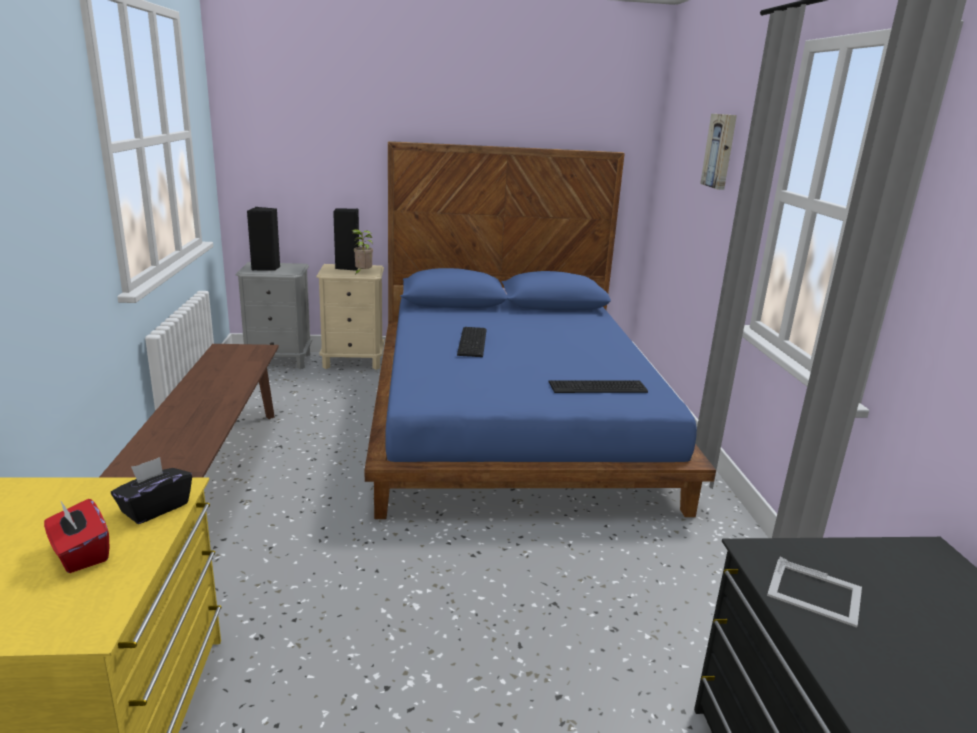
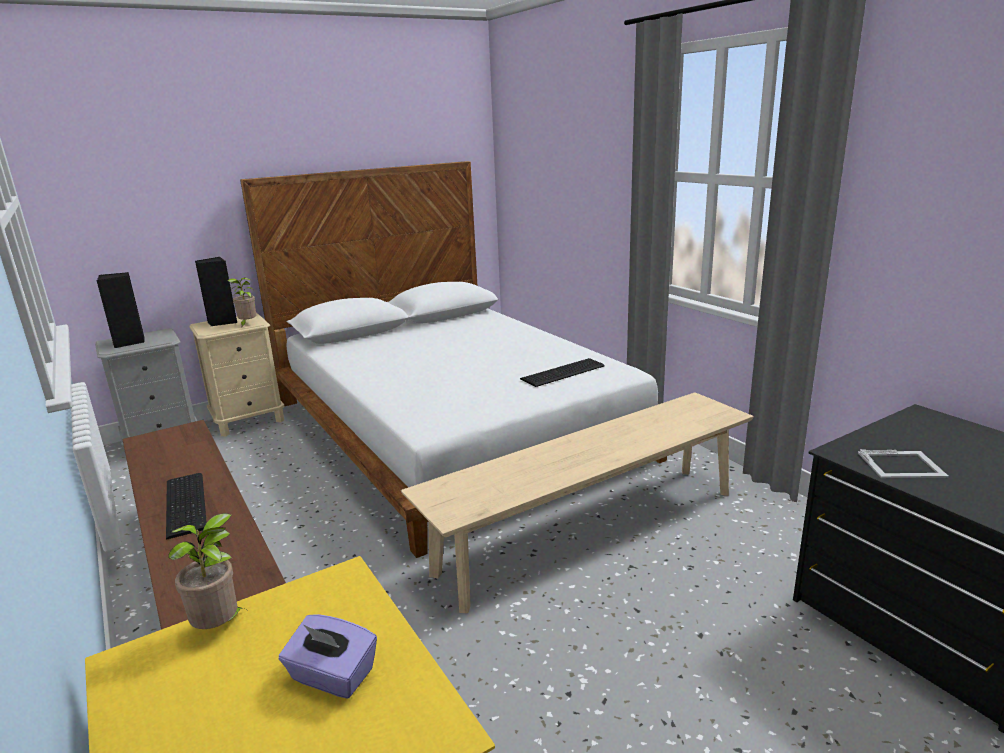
camera: 25 degrees left, 0 degrees up
(65, 490) = (221, 627): none -> potted plant
(80, 554) = (332, 676): red tissue box -> purple tissue box
(155, 508) = (348, 603): black tissue box -> none
(474, 341) = (417, 362): keyboard -> keyboard (188, 503)
(513, 419) = (455, 428): blue bed -> white bed
(548, 555) = (591, 531): none -> beige bench
(720, 151) = (586, 147): picture -> none

